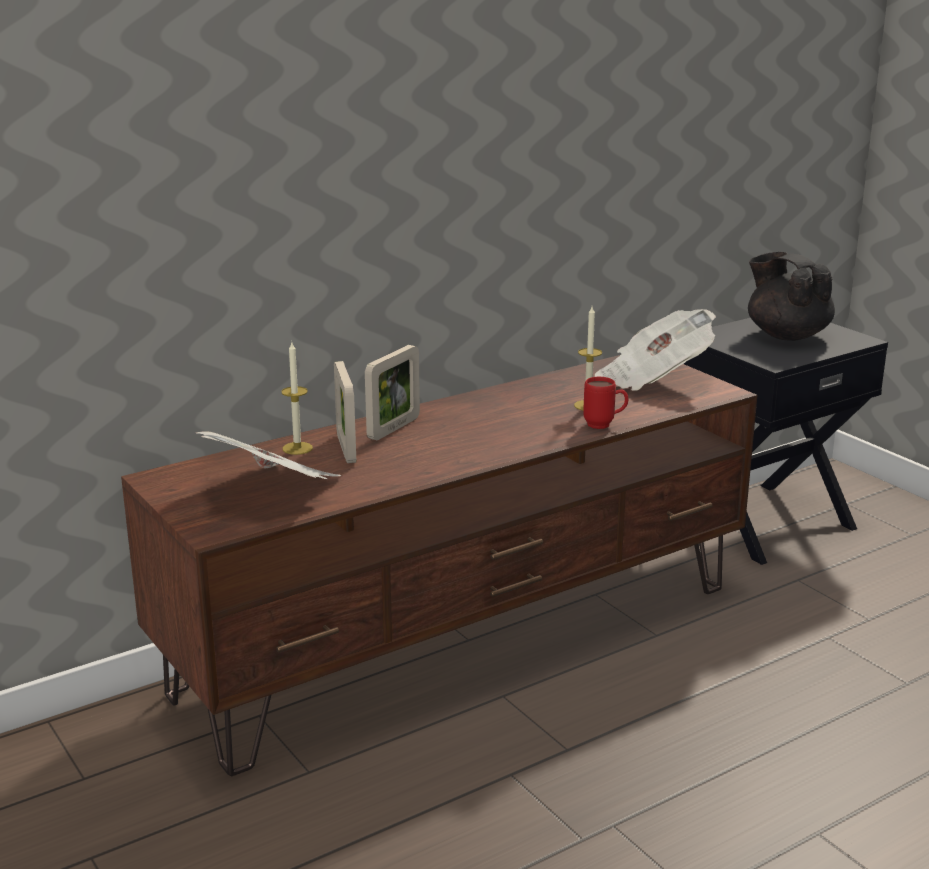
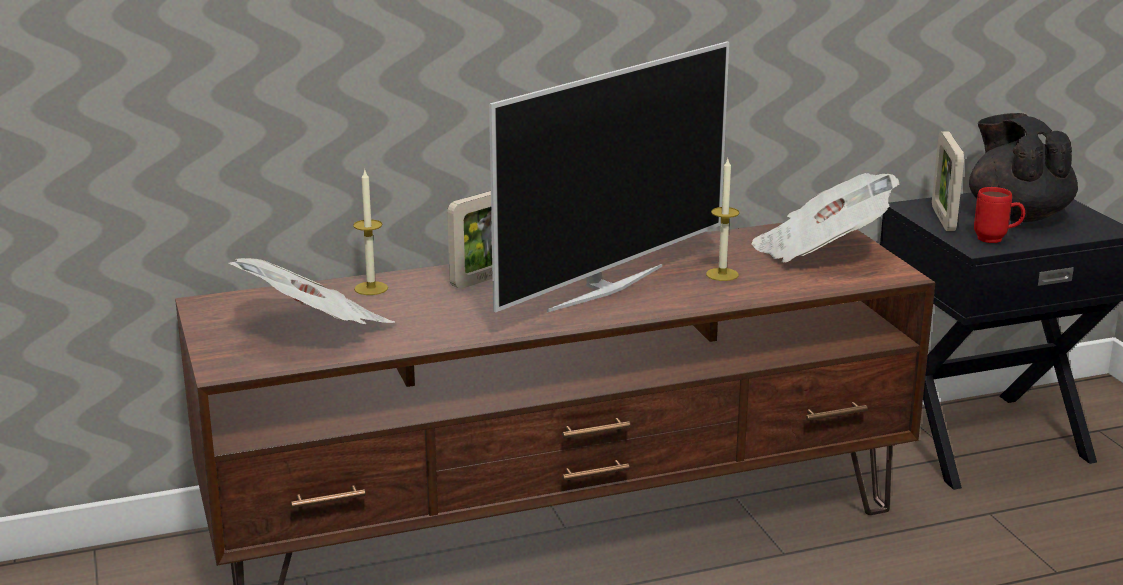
camera: 15 degrees right, 0 degrees up
(346, 449) = (421, 294): picture frame -> picture frame (943, 219)
(498, 426) = (604, 288): none -> television
(604, 425) = (726, 299): red mug -> red mug (996, 240)

